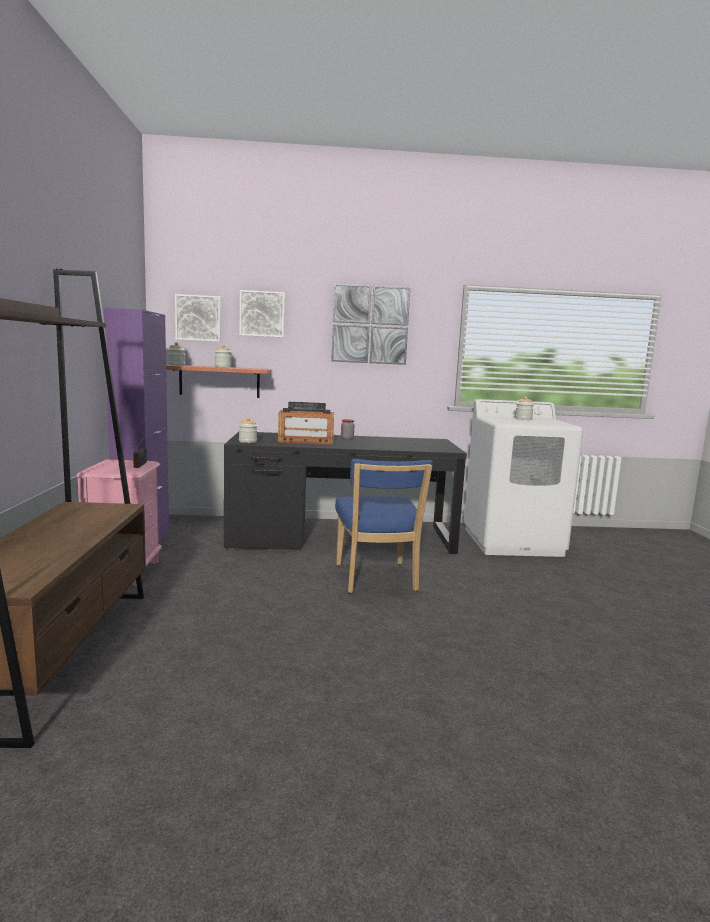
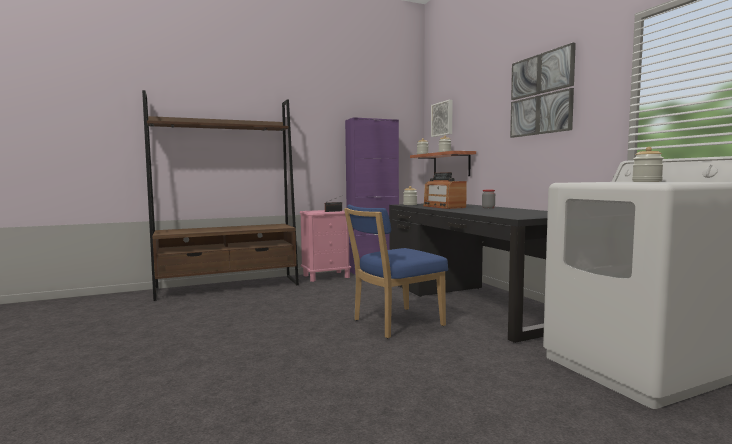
camera: 70 degrees right, 5 degrees down
(262, 314) = (472, 106): picture -> none

